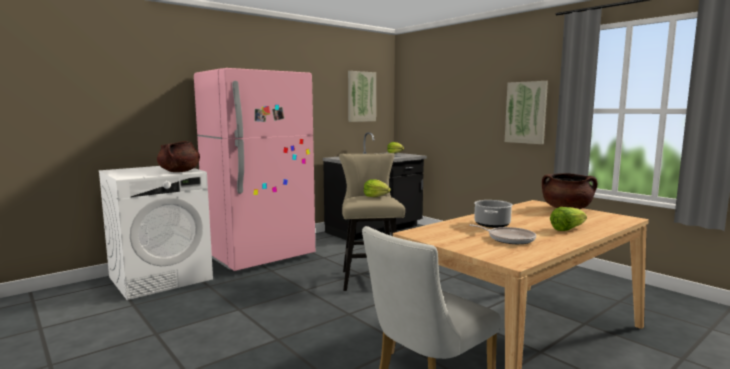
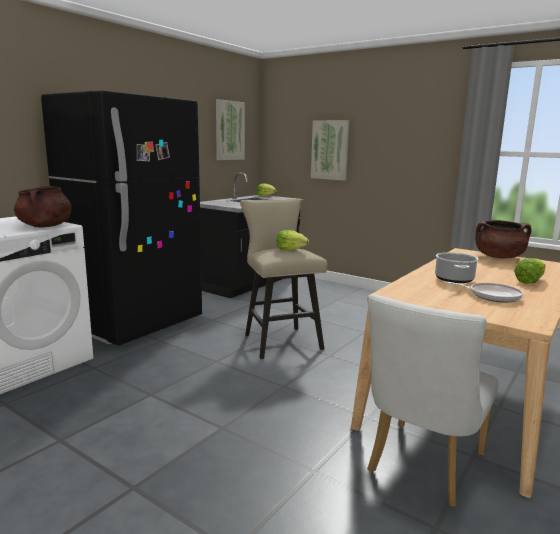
camera: 15 degrees left, 5 degrees up
(260, 256) = (135, 324): pink fridge -> black fridge
(526, 112) = (422, 153): picture -> picture (330, 150)

